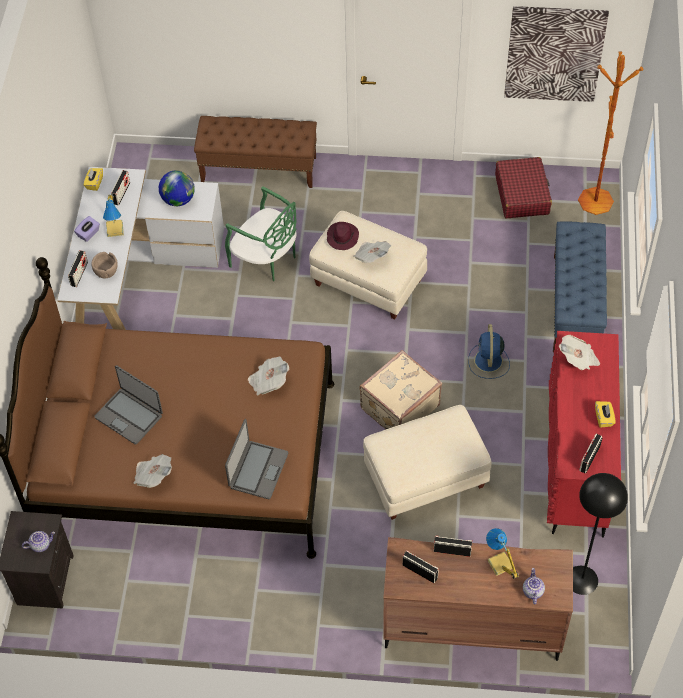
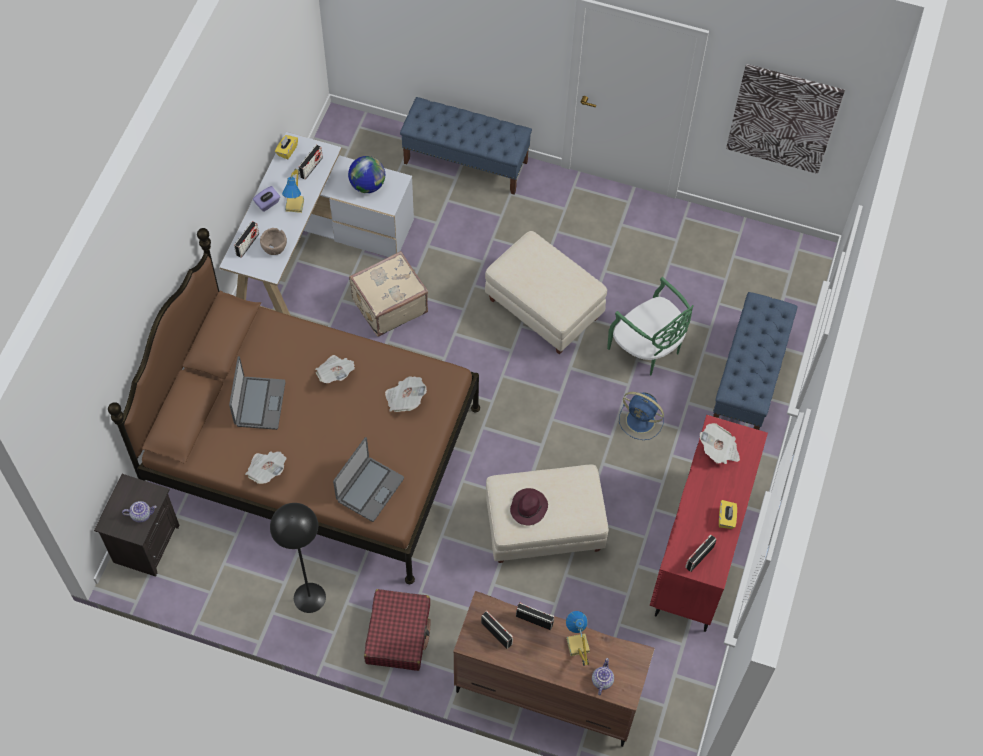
camera: 10 degrees right, 5 degrees up
(129, 416) = (259, 403): laptop -> laptop turned 135 degrees counterclockwise
(259, 169) = (466, 162): brown bench -> blue bench
(266, 259) = (447, 261): green chair -> green chair (647, 348)
(342, 237) = (523, 260): purple hat -> purple hat (528, 507)
(371, 257) = (547, 288): newspaper -> newspaper (335, 374)
(398, 406) = (538, 447): beige suitcase -> beige suitcase (388, 305)
(488, 362) = (641, 421): blue fan -> blue fan turned 75 degrees counterclockwise
(522, 194) = (727, 249): red suitcase -> red suitcase (398, 634)
(582, 580) = (671, 671): black floor lamp -> black floor lamp (309, 598)
(595, 201) = (802, 273): orange clothes rack -> none

